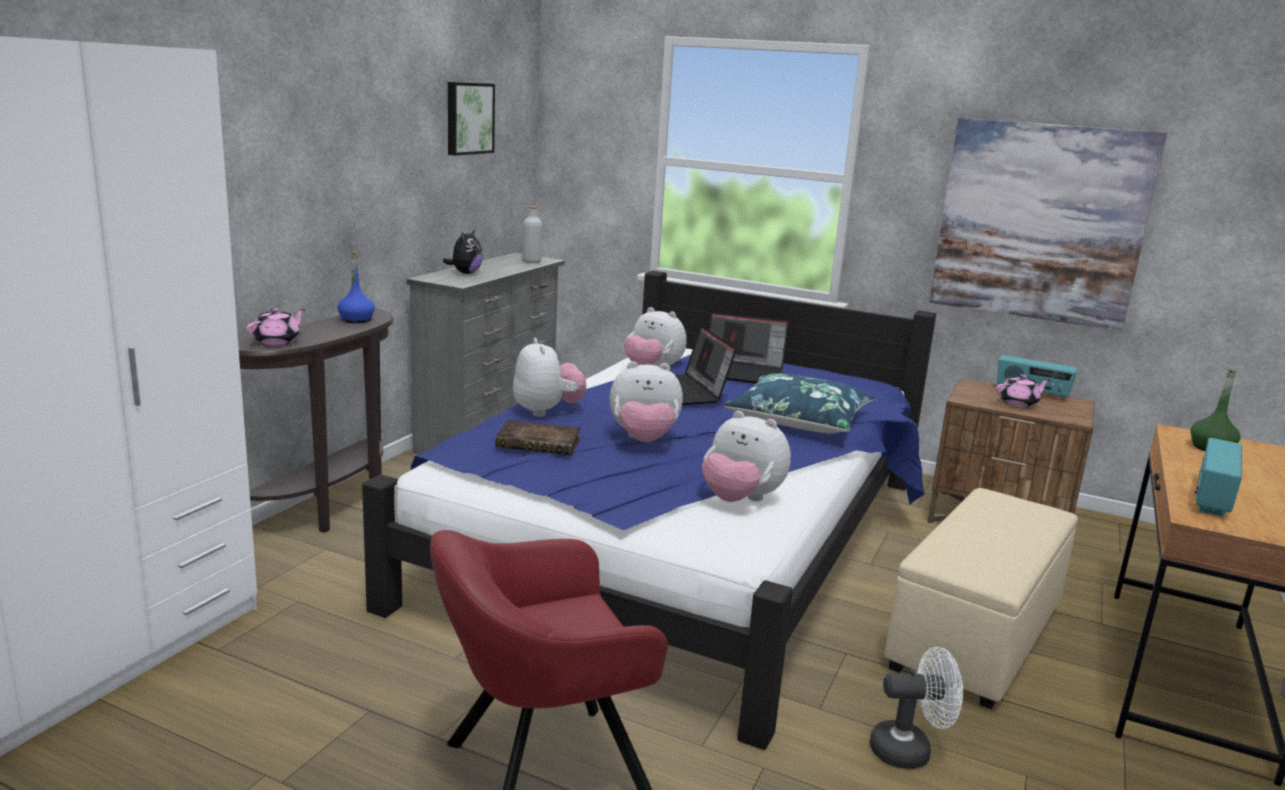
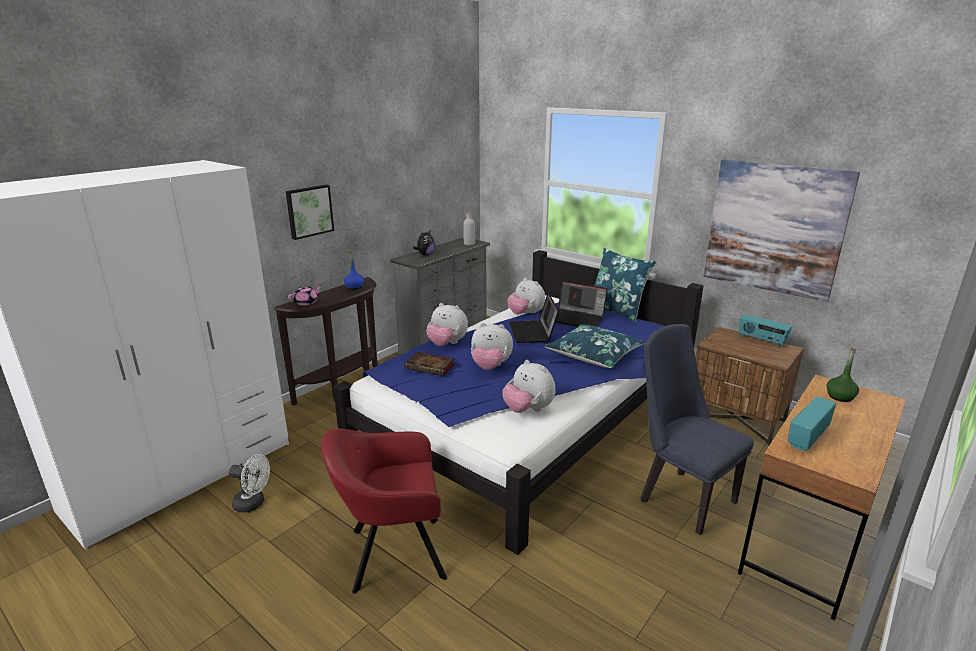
camera: 15 degrees right, 5 degrees up
(468, 118) = (429, 163): picture -> picture (309, 211)
(547, 411) = (447, 344): plush toy -> plush toy turned 120 degrees clockwise
(794, 362) = (616, 310): none -> blue pillow
(909, 750) = (602, 565): white fan -> white fan (253, 504)
(976, 635) = (680, 497): beige ottoman -> blue chair
(1019, 403) = (747, 348): pink teapot -> none

